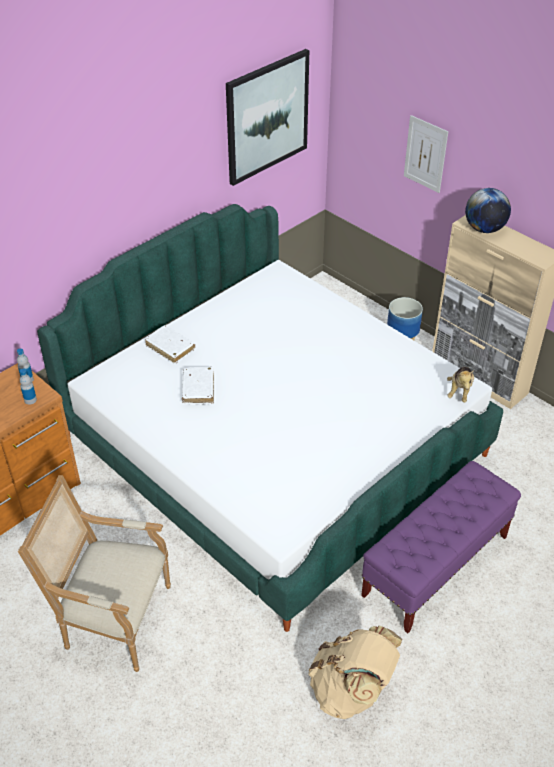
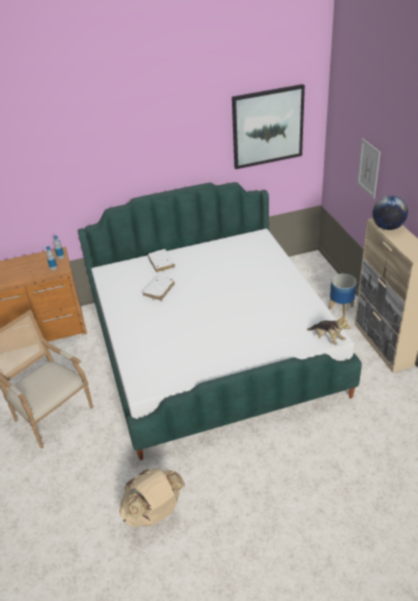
camera: 30 degrees right, 5 degrees down
(436, 565) = (264, 456): purple bench -> none
(459, 391) = (327, 339): plush toy -> plush toy turned 90 degrees counterclockwise

